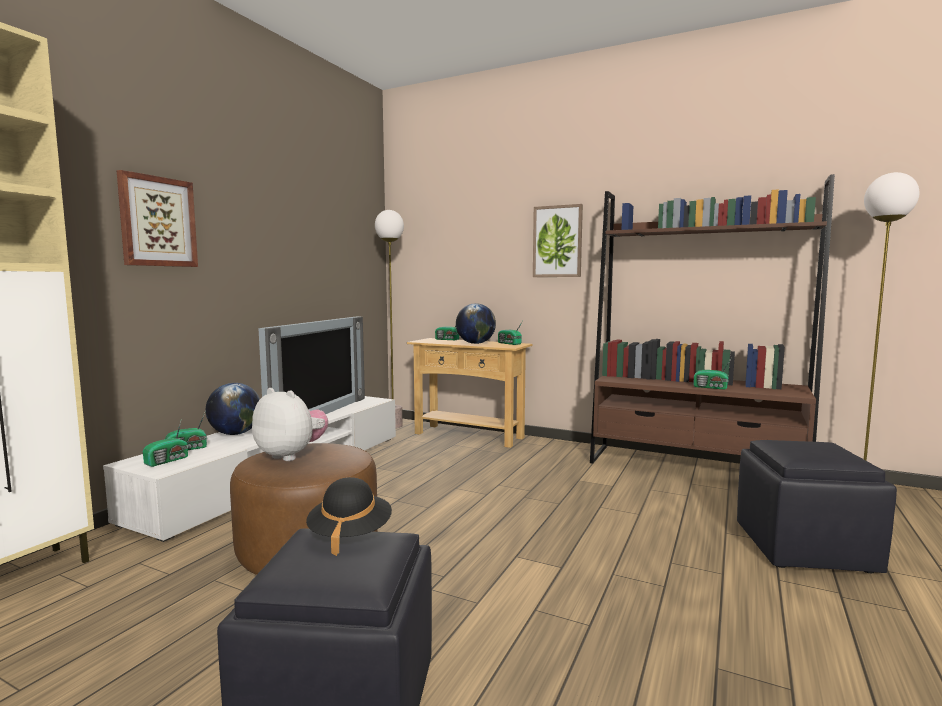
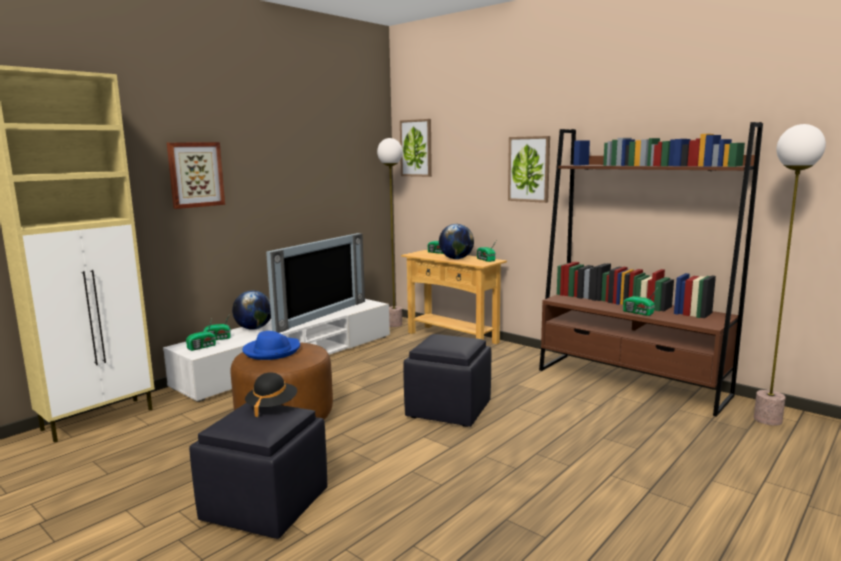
camera: 15 degrees right, 5 degrees up
(291, 455) = (272, 351): plush toy -> blue hat
(417, 224) = (416, 148): none -> picture
(804, 547) = (659, 455): black ottoman -> black ottoman (449, 409)

